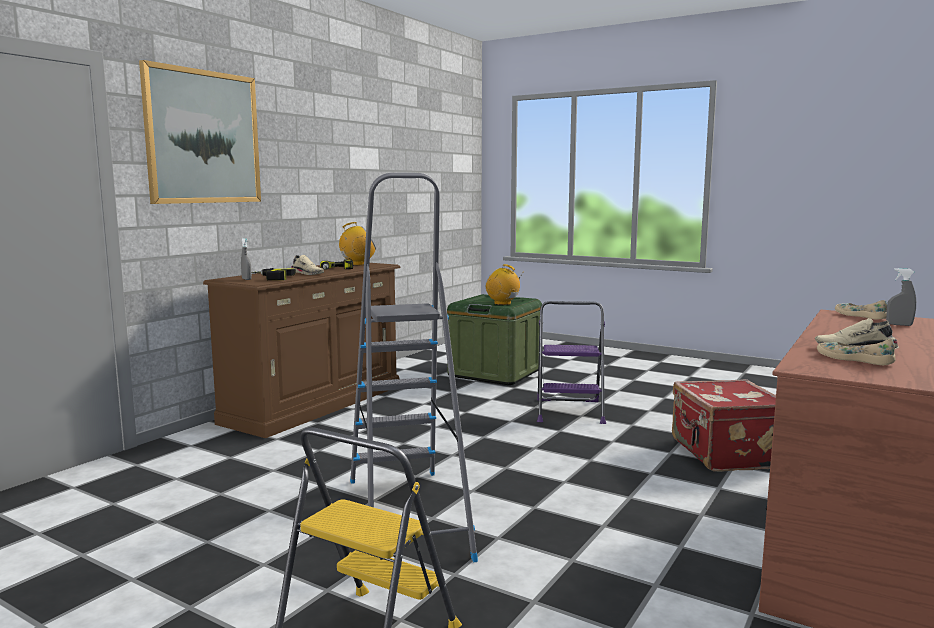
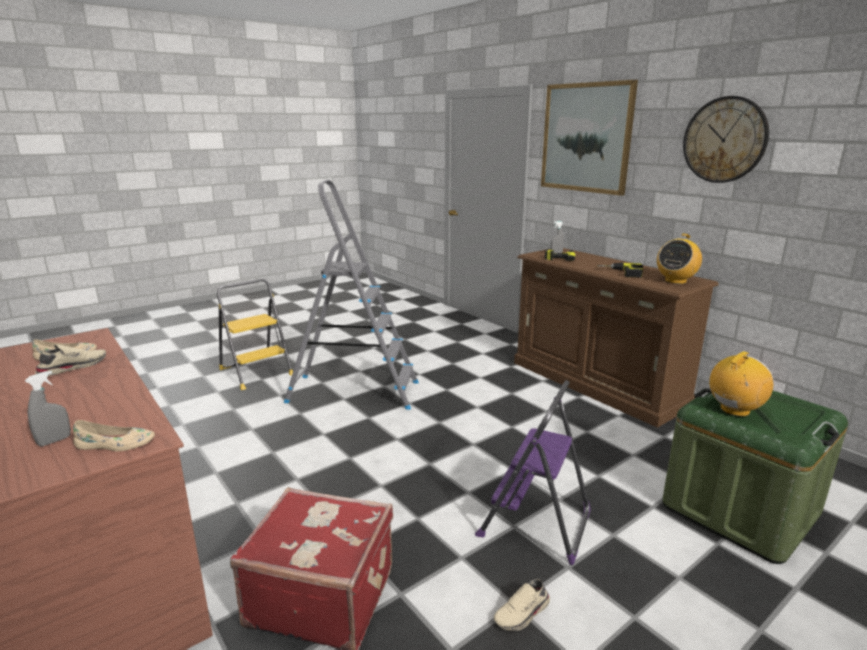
camera: 110 degrees right, 10 degrees up
(308, 273) = (590, 265): beige shoe -> beige shoe (522, 614)
(325, 144) = (724, 140): none -> wall clock
(357, 264) = (675, 281): radio -> radio turned 45 degrees clockwise

